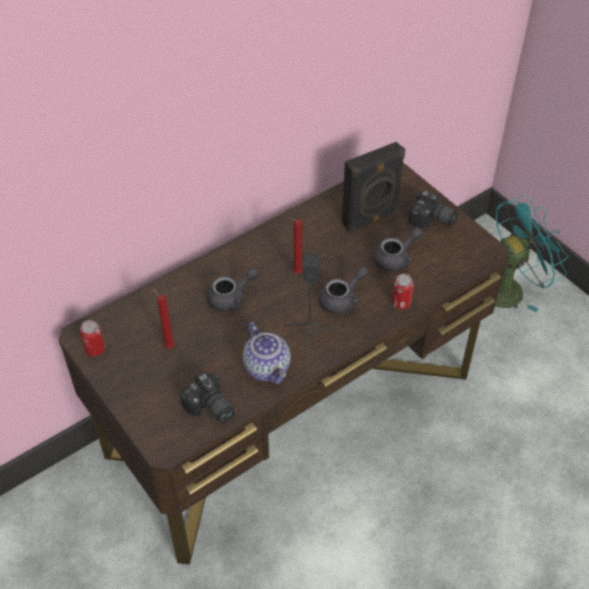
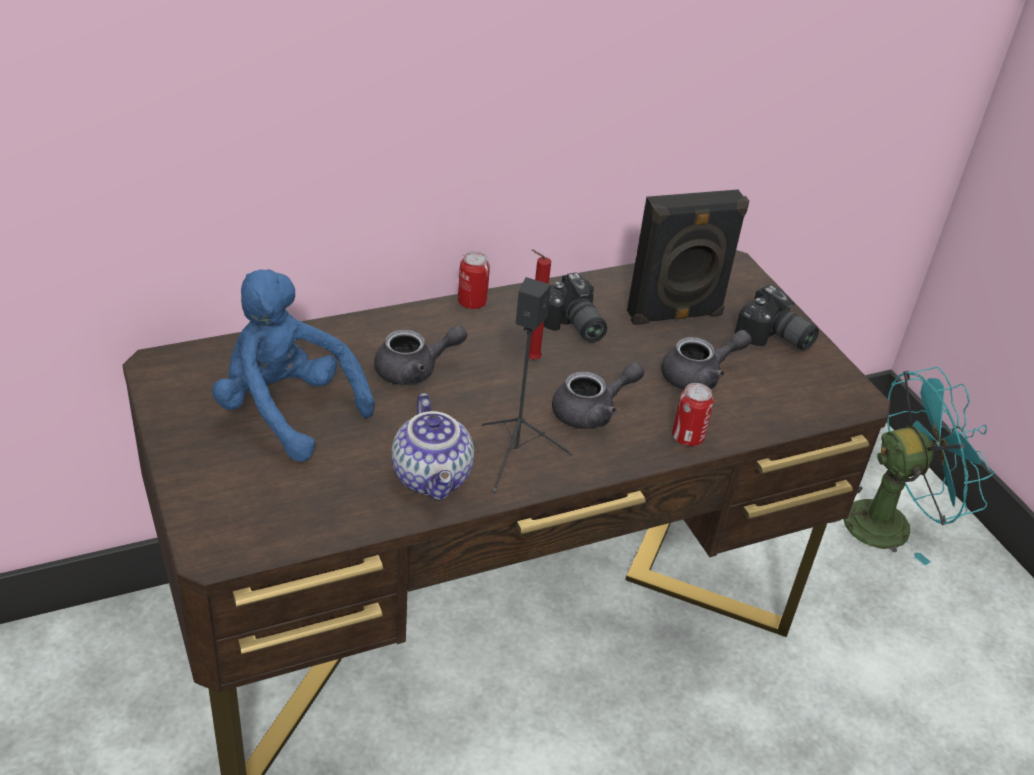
camera: 10 degrees right, 10 degrees down
(95, 349) = (171, 389): can -> can (472, 302)
(168, 346) = (286, 410): red candle -> blue plush toy
(209, 409) = (312, 513): camera -> camera (571, 327)

